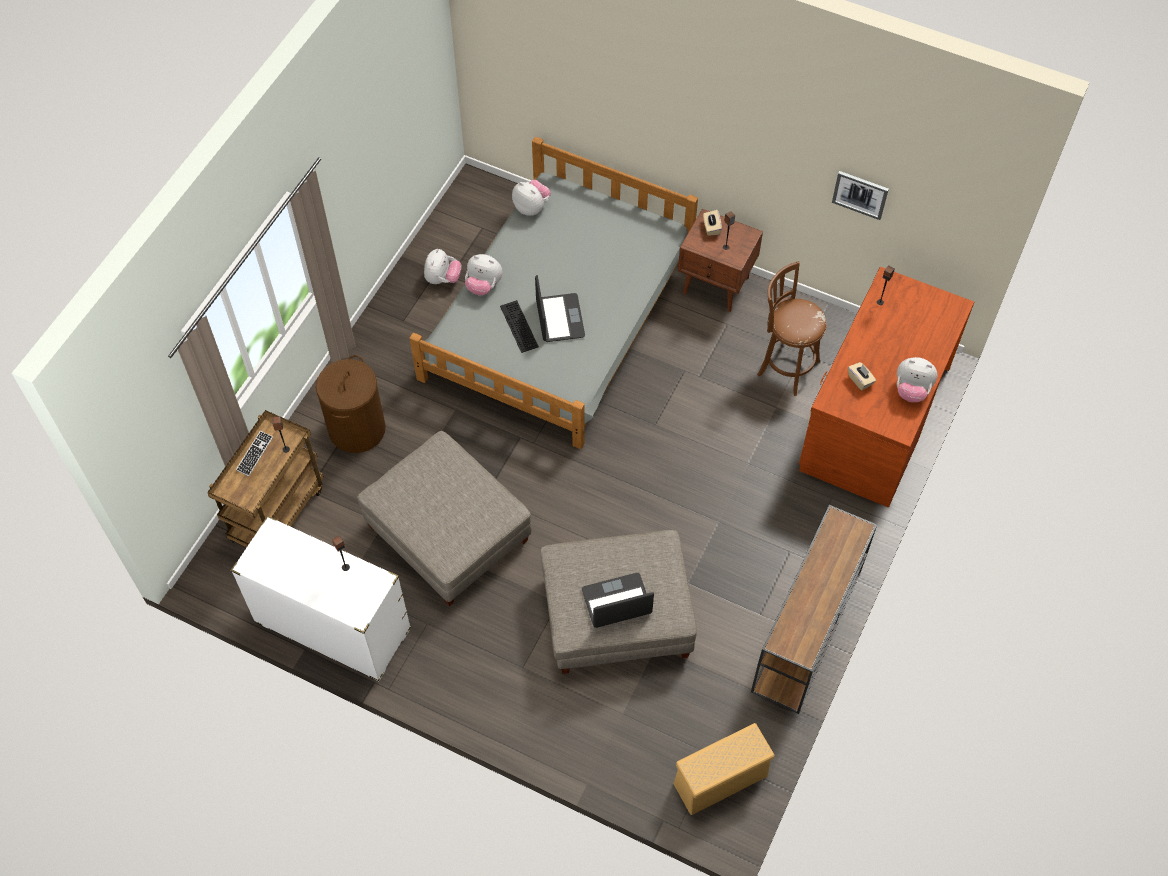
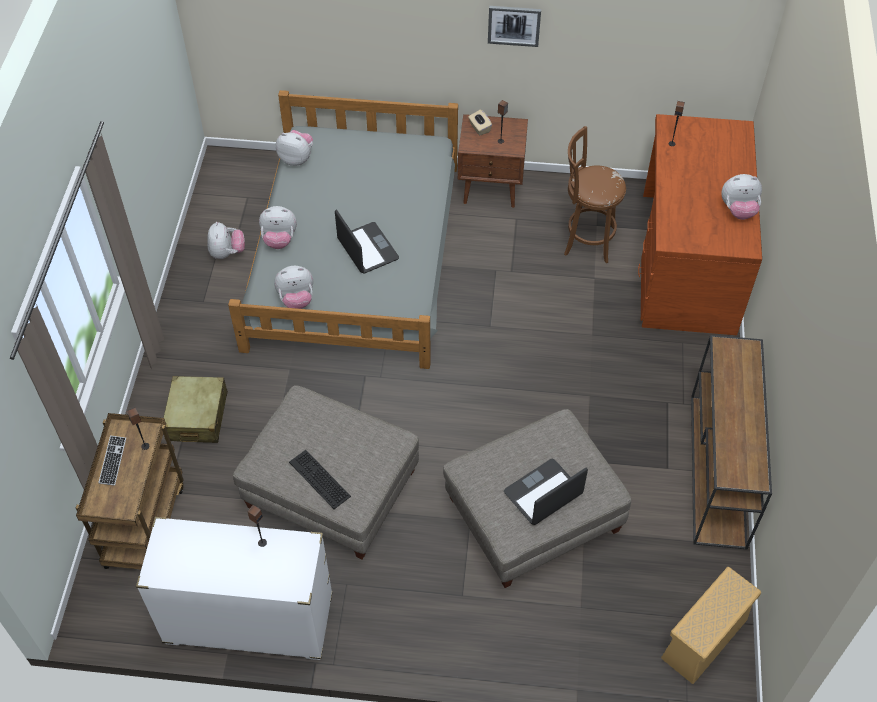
camera: 20 degrees left, 5 degrees down
(357, 429) = (197, 417): brown laundry basket -> beige suitcase
(476, 349) = (296, 299): none -> plush toy
(517, 326) = (329, 267): keyboard -> keyboard (318, 479)
(860, 194) = (624, 46): picture -> picture (514, 25)
(860, 380) = (688, 215): beige tissue box -> none

